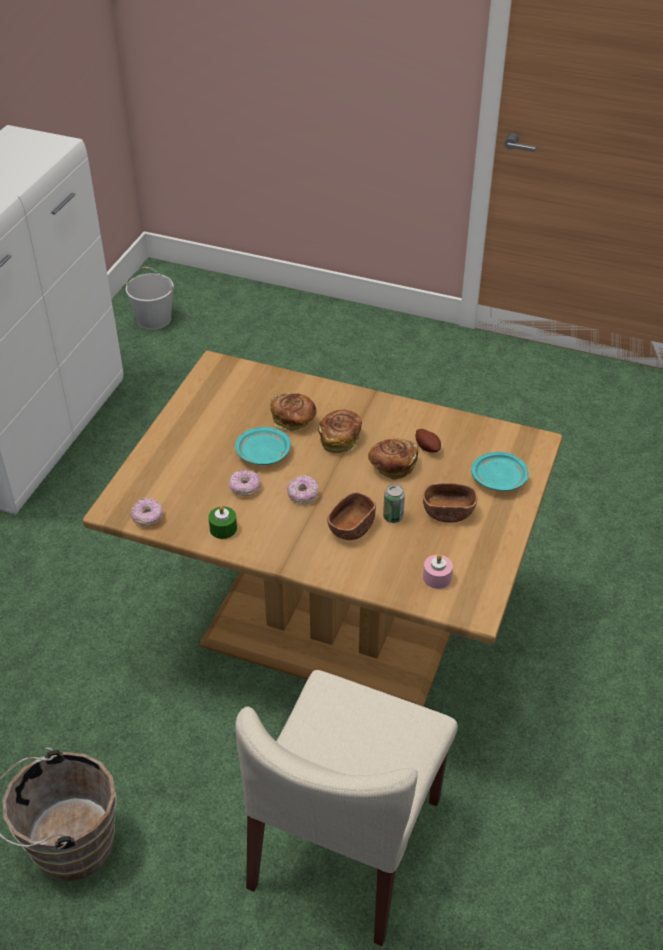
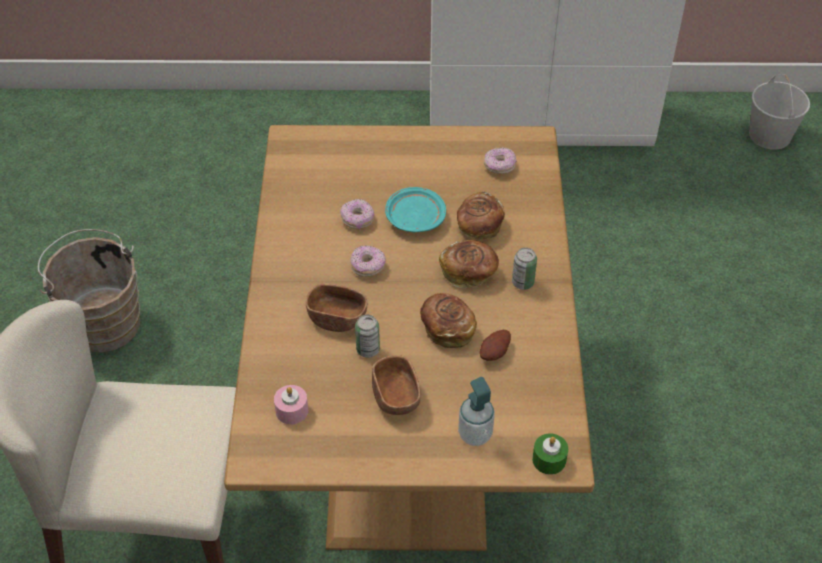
camera: 70 degrees right, 5 degrees up
(148, 518) = (288, 165): donut -> donut (499, 166)
(223, 528) = (295, 221): green candle -> green candle (549, 460)
(365, 414) = (522, 282): none -> can
(499, 479) = (475, 434): turquoise plate -> soap dispenser

